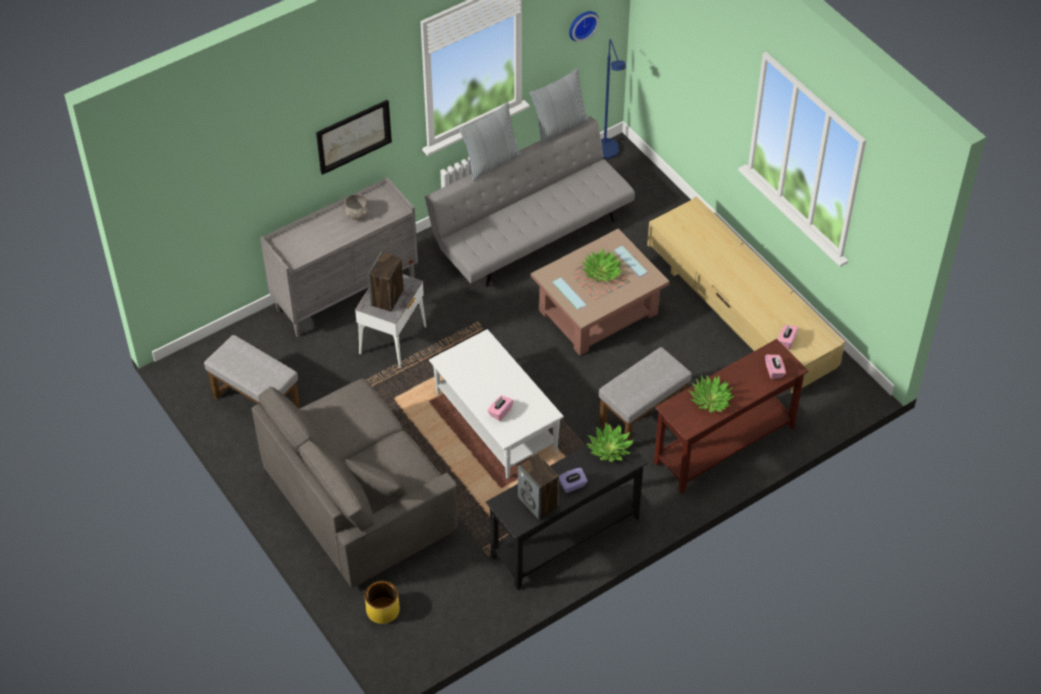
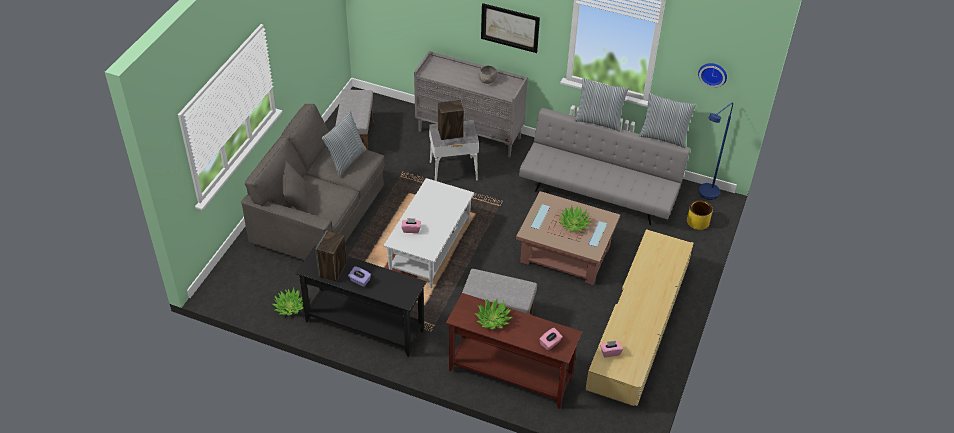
camera: 55 degrees right, 5 degrees down
(346, 415) = (346, 160): none -> pillow
(382, 610) = (245, 265): yellow planter -> yellow planter (697, 222)
(609, 449) = (405, 285): potted plant -> potted plant (290, 307)

